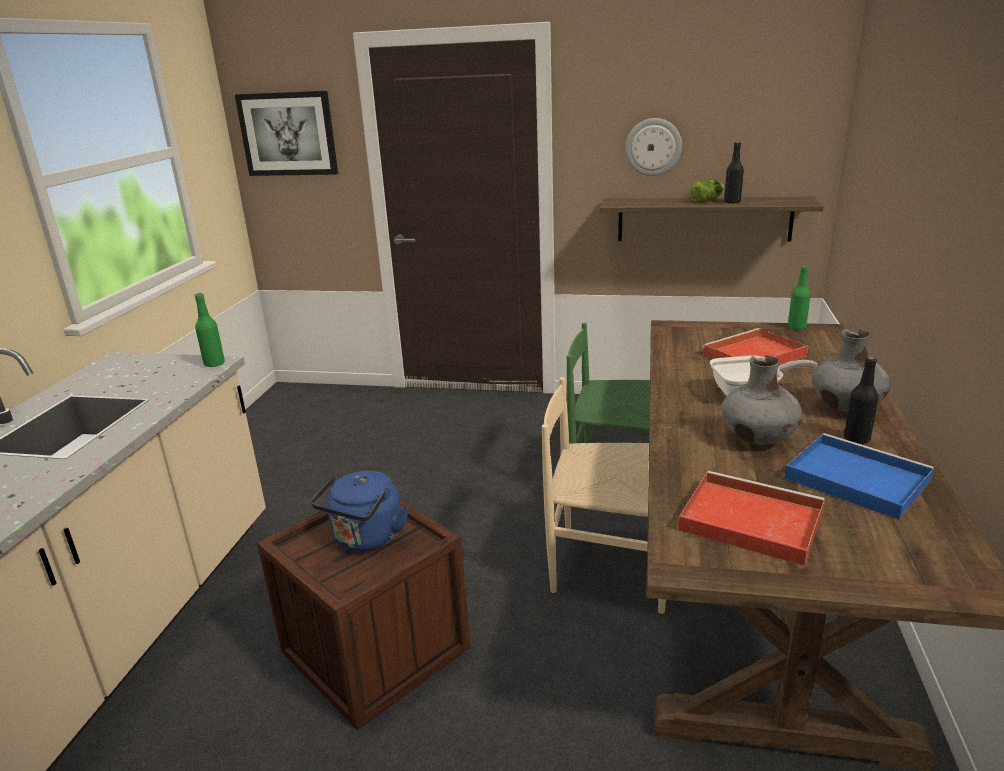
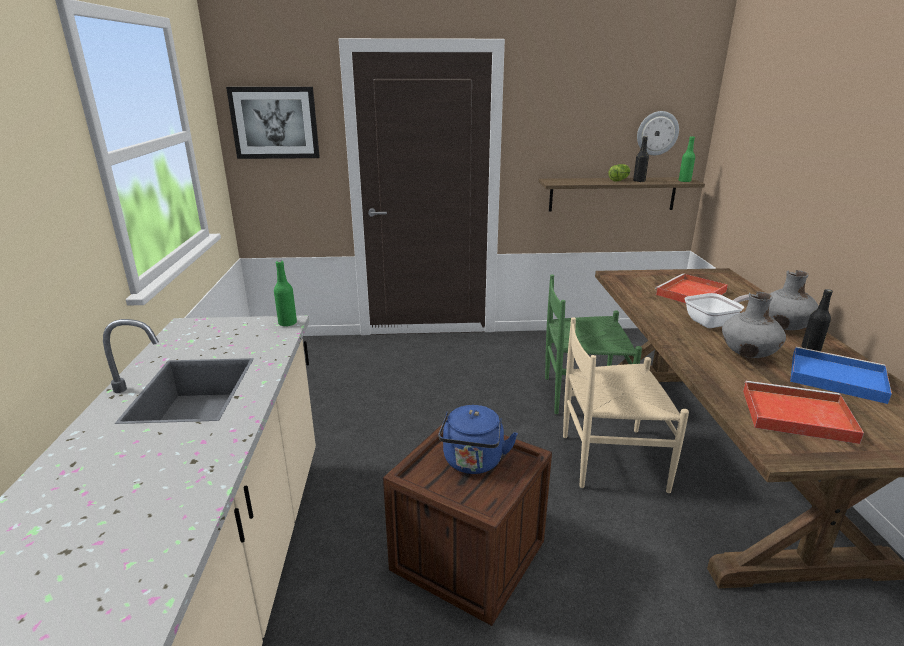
camera: 15 degrees left, 0 degrees up
(653, 147) = (578, 139): wall clock -> wall clock (657, 133)
(796, 327) = (701, 271): green bottle -> green bottle (684, 181)

